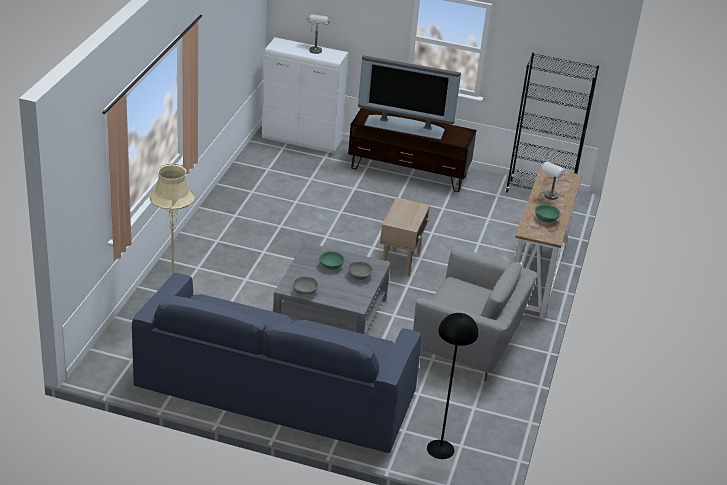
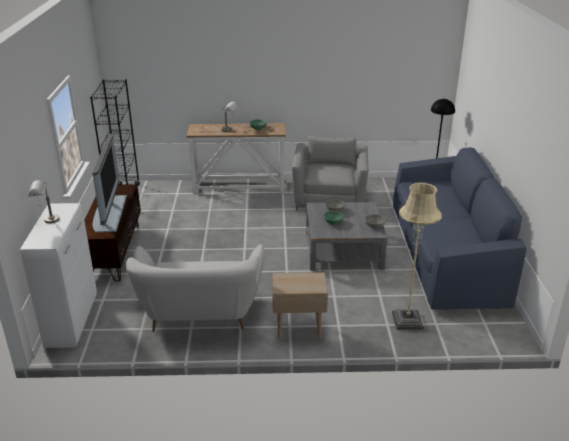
camera: 105 degrees left, 5 degrees down
(269, 199) = (200, 314): none -> white sofa
(401, 261) = (255, 234): beige side table -> beige side table (298, 329)

